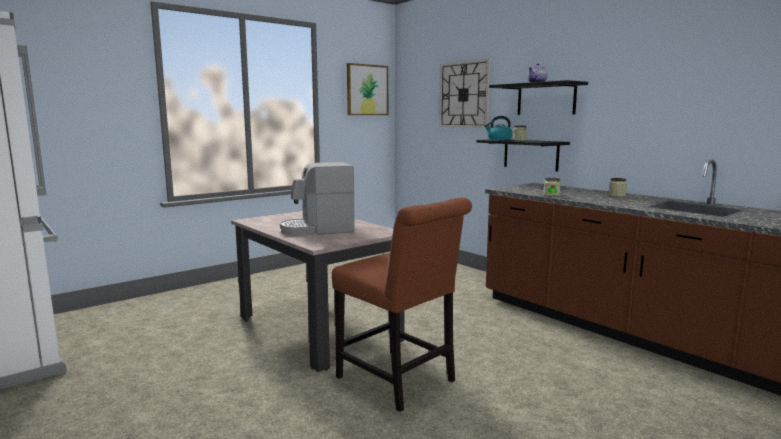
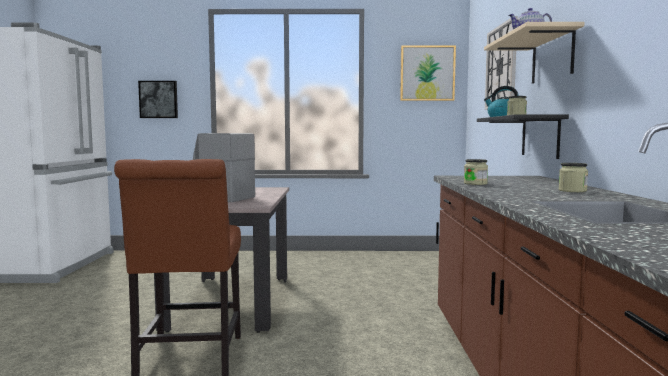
camera: 40 degrees right, 5 degrees down
(89, 112) = (159, 99): none -> picture
(546, 99) = (552, 57): black shelf -> beige shelf

